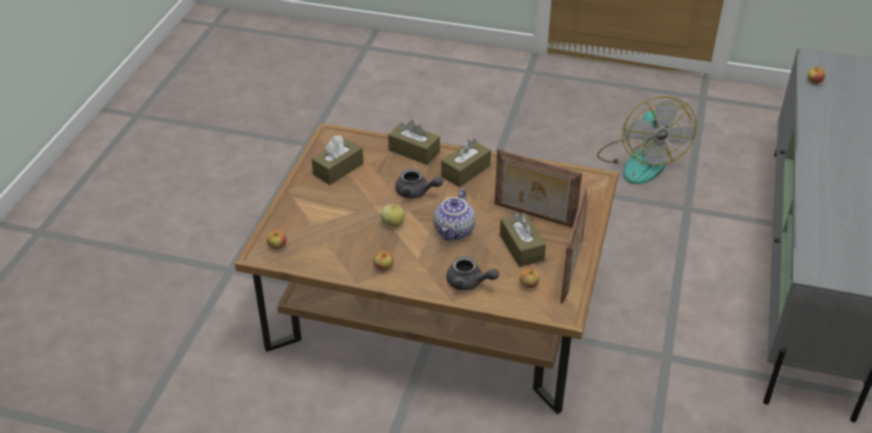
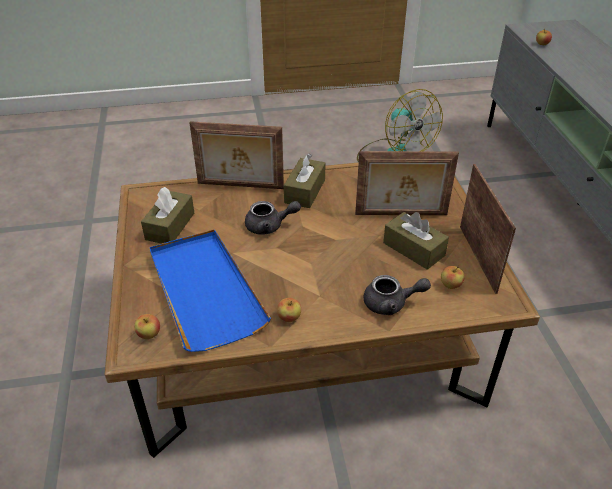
camera: 25 degrees left, 0 degrees up
(334, 227) = (204, 290): none -> blue tray
(393, 223) = (267, 265): apple -> none
(414, 151) = (240, 186): brown tissue box -> picture frame
(455, 231) = (337, 254): teapot -> none

